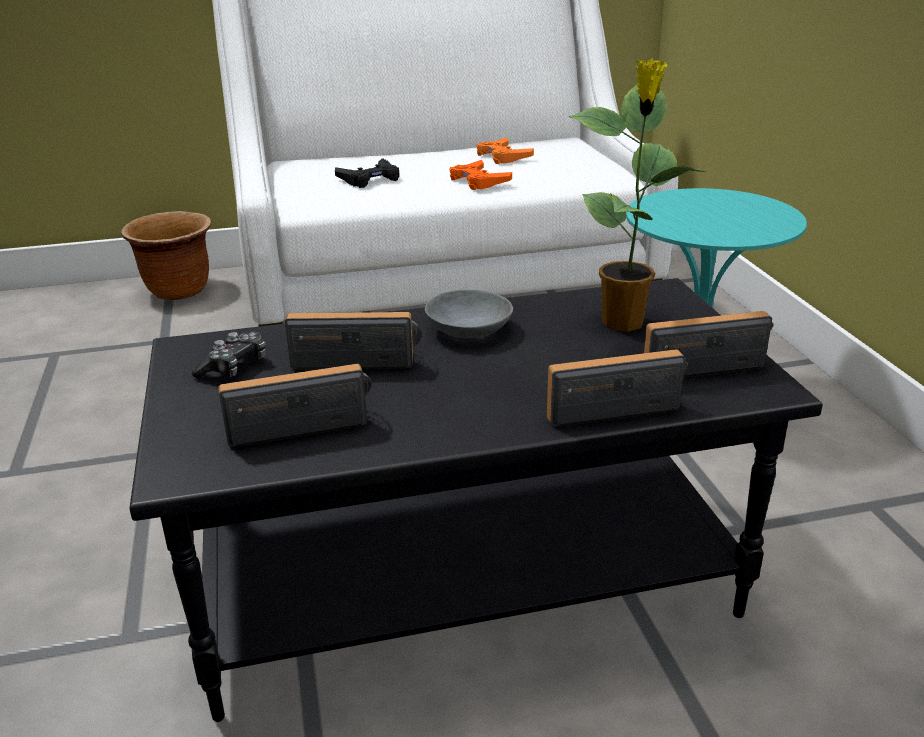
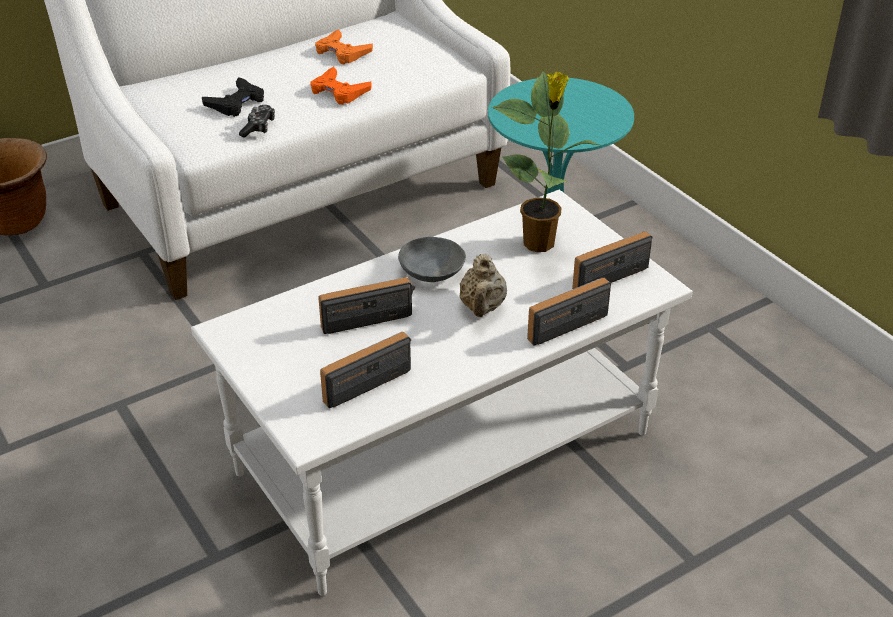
camera: 20 degrees left, 10 degrees up
(234, 367) = (279, 341): game controller -> game controller (258, 127)
(463, 584) = (445, 456): black coffee table -> white coffee table
(508, 374) = (482, 308): none -> beige teapot

